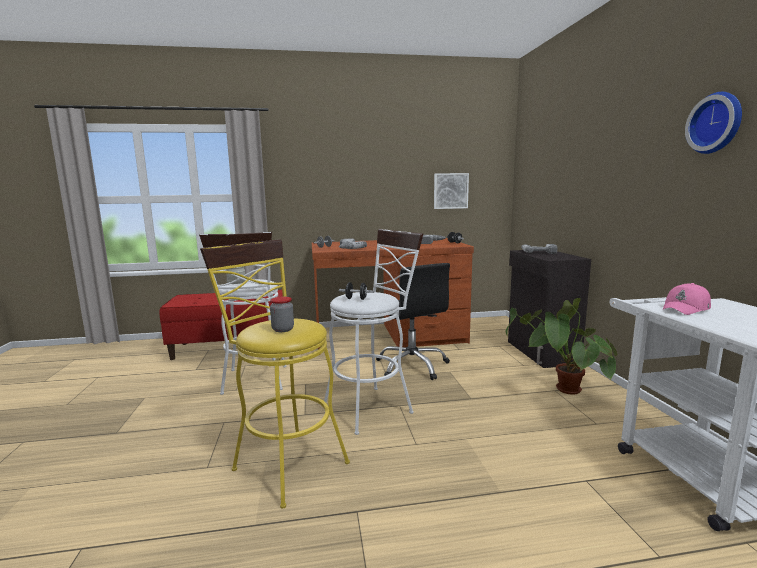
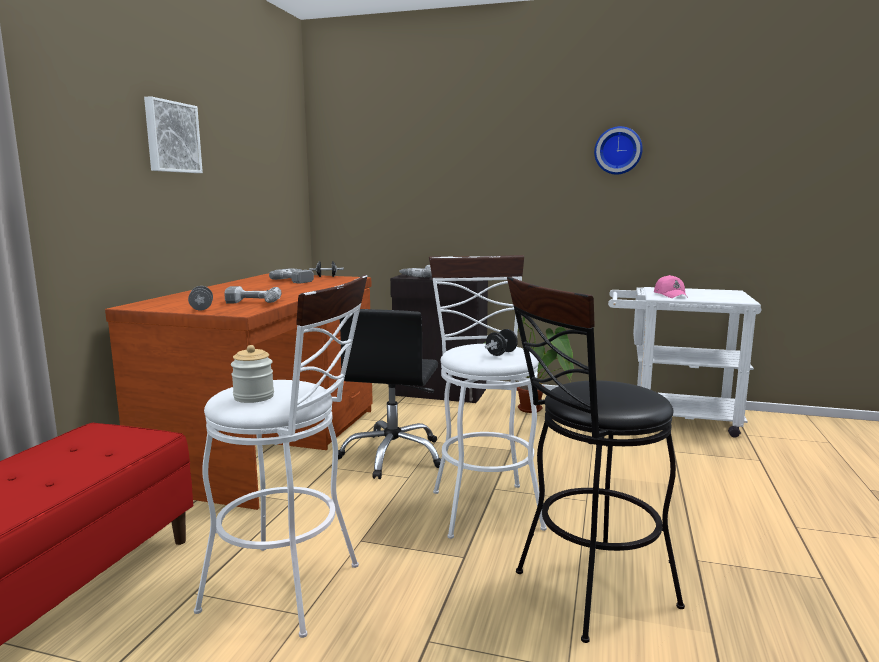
camera: 65 degrees left, 0 degrees up
(283, 329) = (625, 392): jar -> none
(284, 462) = (585, 592): yellow stool -> black stool
(412, 365) = (393, 455): black office chair -> black office chair turned 105 degrees clockwise
(450, 191) = (261, 200): picture -> picture (171, 137)

